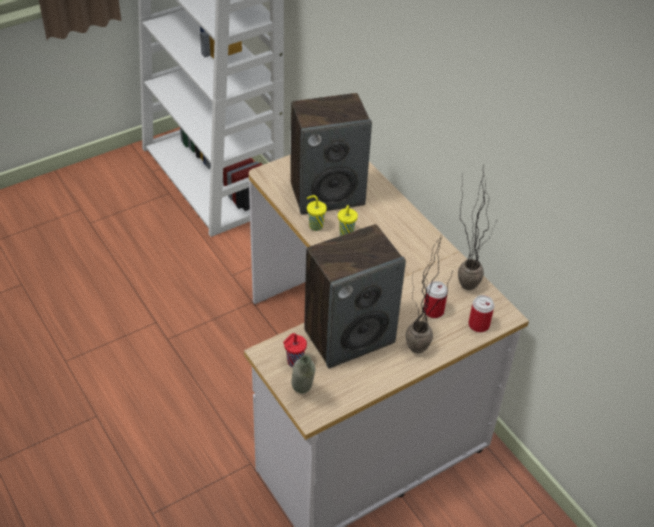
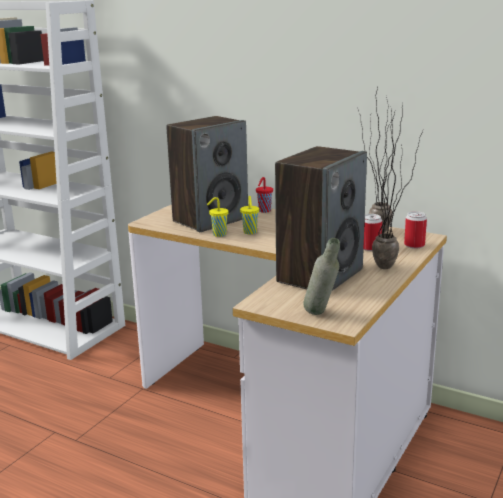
camera: 25 degrees left, 25 degrees down
(294, 362) = (289, 301): red cup -> red cup (264, 211)

